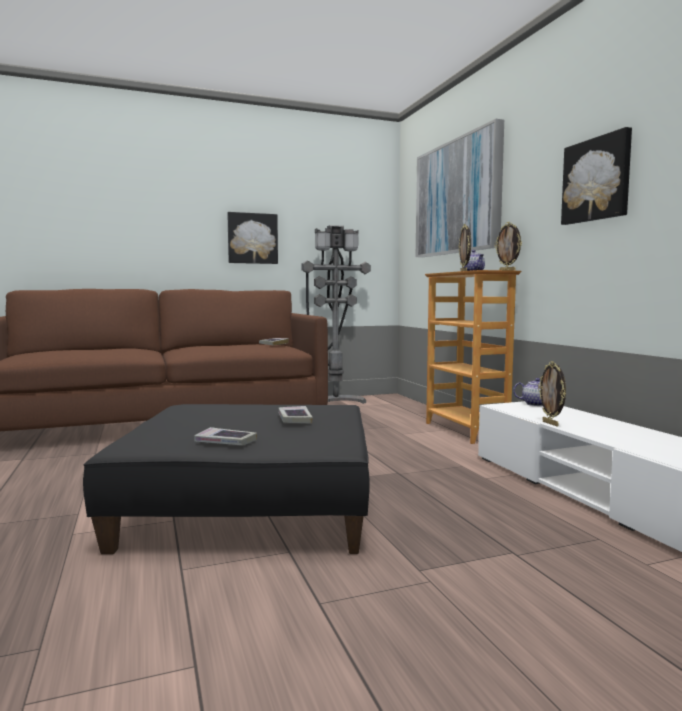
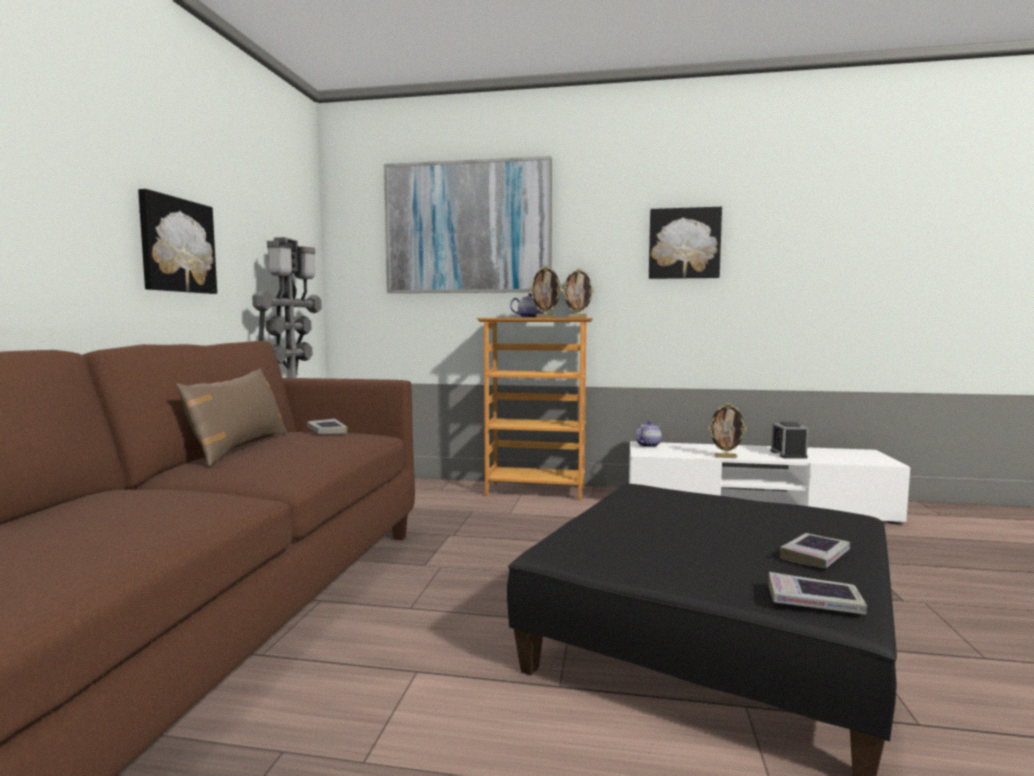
camera: 60 degrees left, 0 degrees up
(223, 344) = (239, 447): none -> brown pillow
(294, 419) = (711, 512): book -> book (814, 601)
(634, 439) = (788, 454): none -> alarm clock

